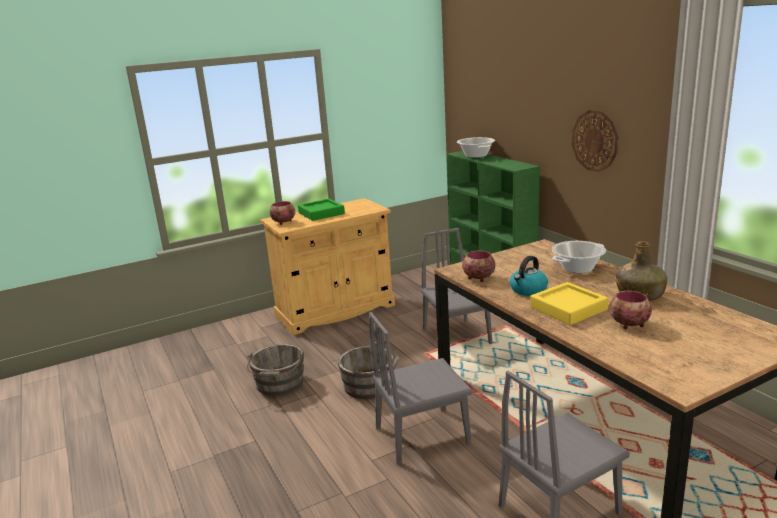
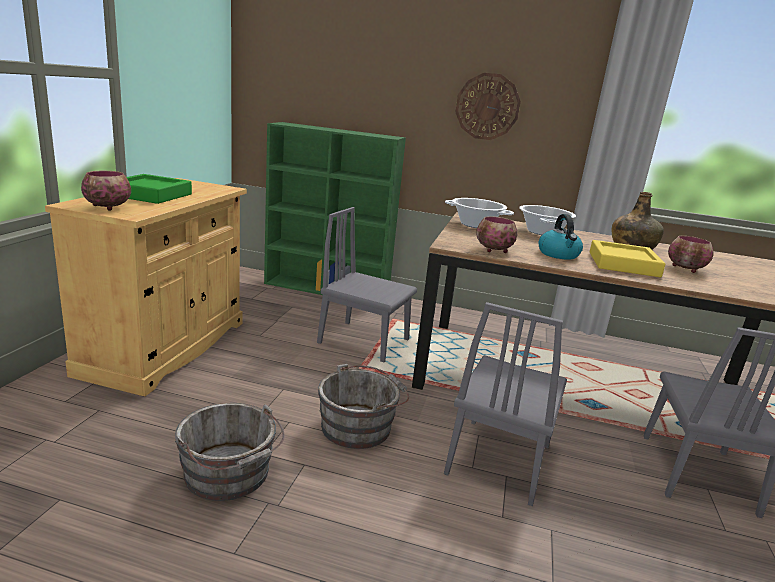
camera: 50 degrees left, 0 degrees up
(475, 155) = (310, 126): cooking pot -> cooking pot (476, 225)

